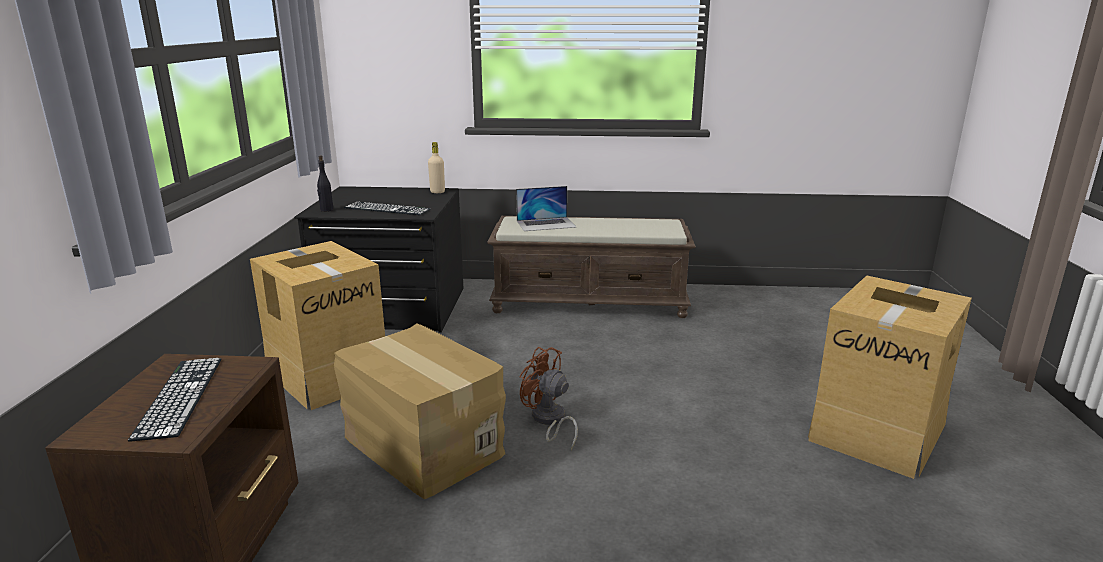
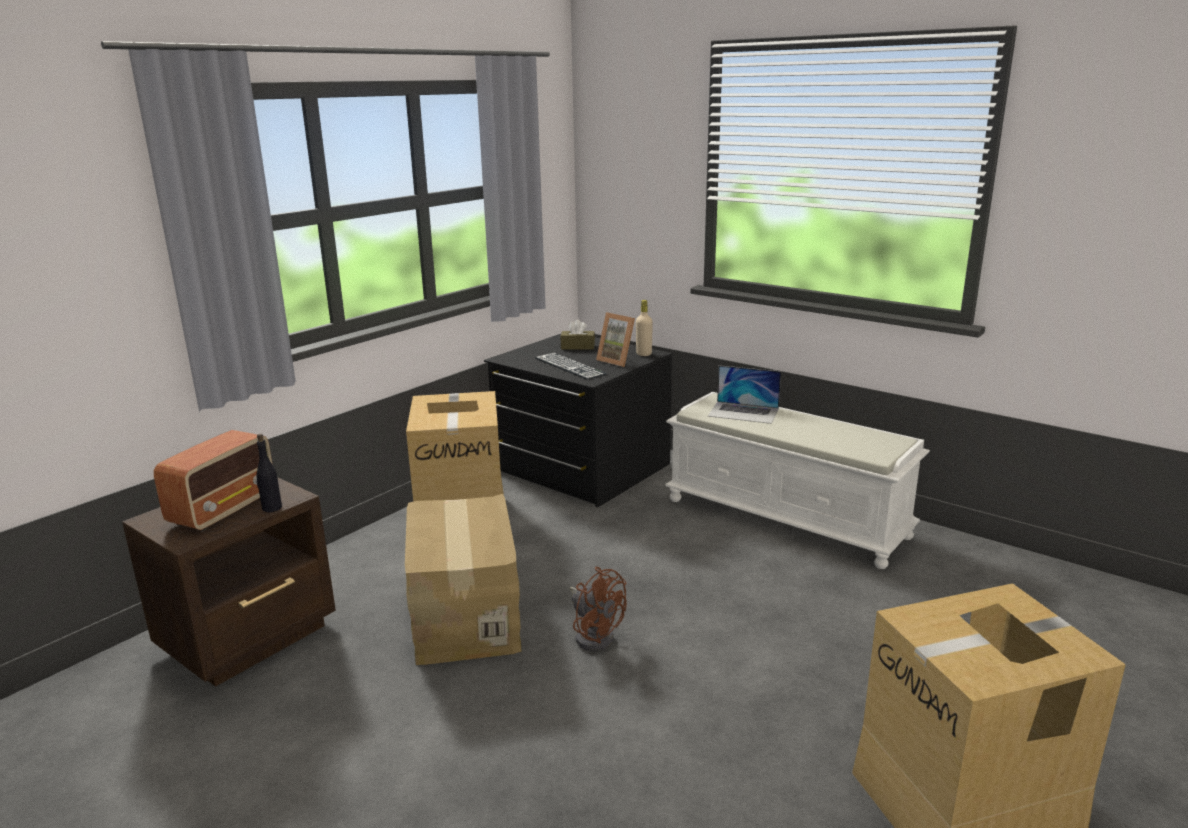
camera: 35 degrees right, 0 degrees up
(179, 396) = (224, 508): keyboard -> radio
(326, 210) = (518, 357): black bottle -> black bottle (272, 508)
(370, 195) = (577, 347): none -> brown tissue box
(424, 199) = (618, 360): none -> picture frame
(548, 421) = (594, 634): brown fan -> brown fan turned 150 degrees clockwise
(590, 303) = (787, 517): brown bench -> white bench

